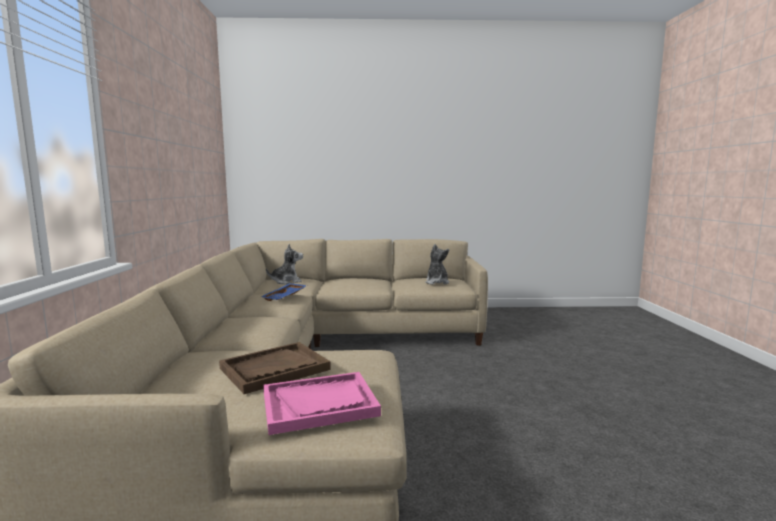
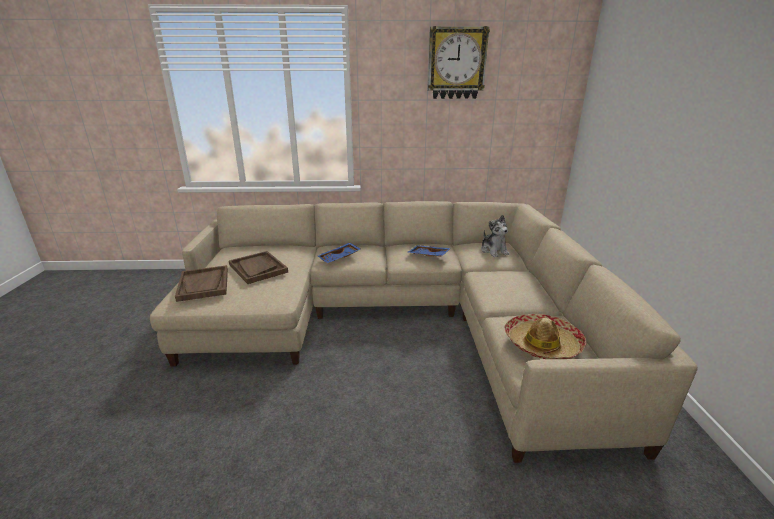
camera: 90 degrees right, 15 degrees up
(171, 102) = (456, 63): none -> wall clock
(262, 329) = (339, 258): none -> blue tray
(319, 404) = (204, 284): pink tray -> brown tray
(436, 282) = (542, 344): plush toy -> hat

